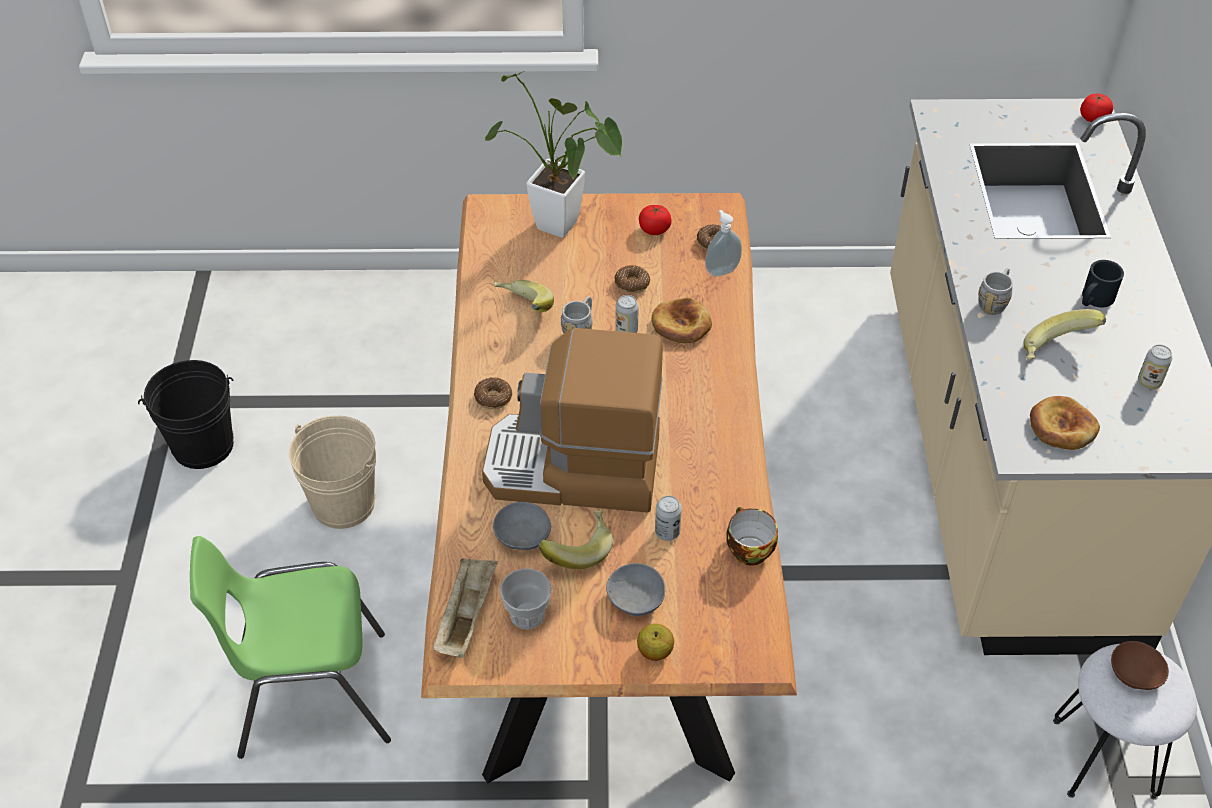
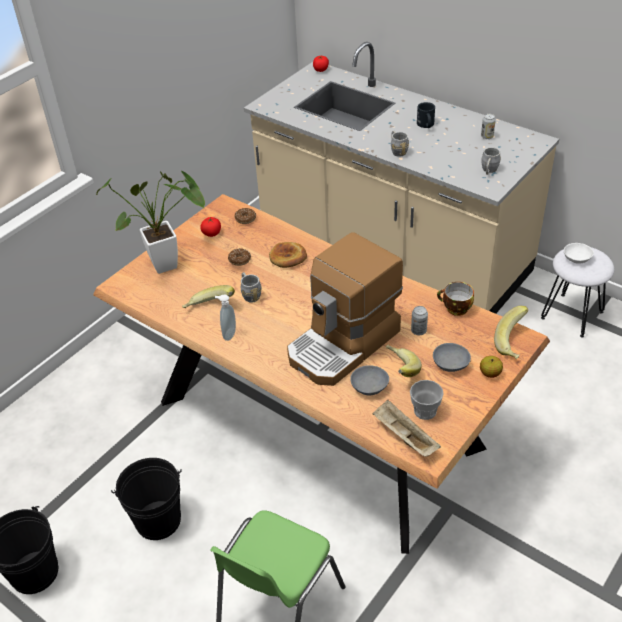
camera: 50 degrees left, 5 degrees down
(344, 504) = (158, 520): beige bucket -> black bucket
(493, 398) = (260, 351): donut -> none
(626, 331) = (270, 278): can -> none
(721, 270) = (267, 226): soap dispenser -> soap dispenser (228, 334)
(1056, 351) = (444, 150): banana -> banana (514, 343)
(1061, 427) = (488, 171): bread -> grey mug
(1137, 673) = (577, 257): brown bowl -> white bowl

